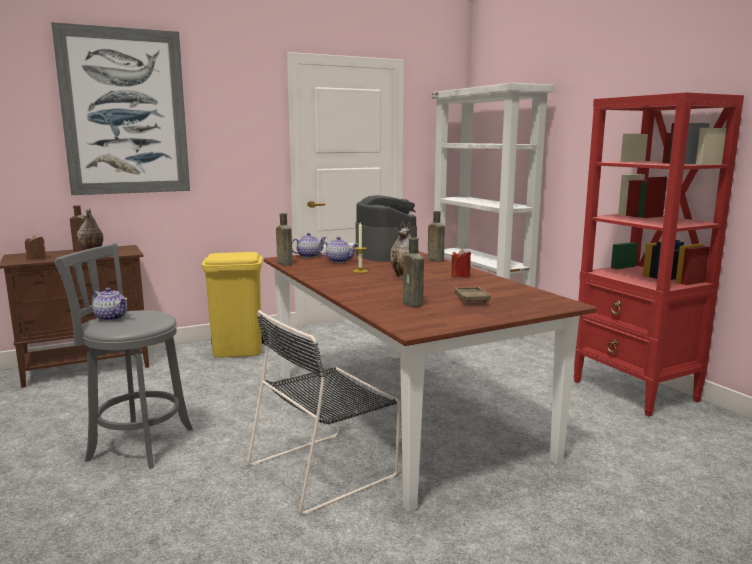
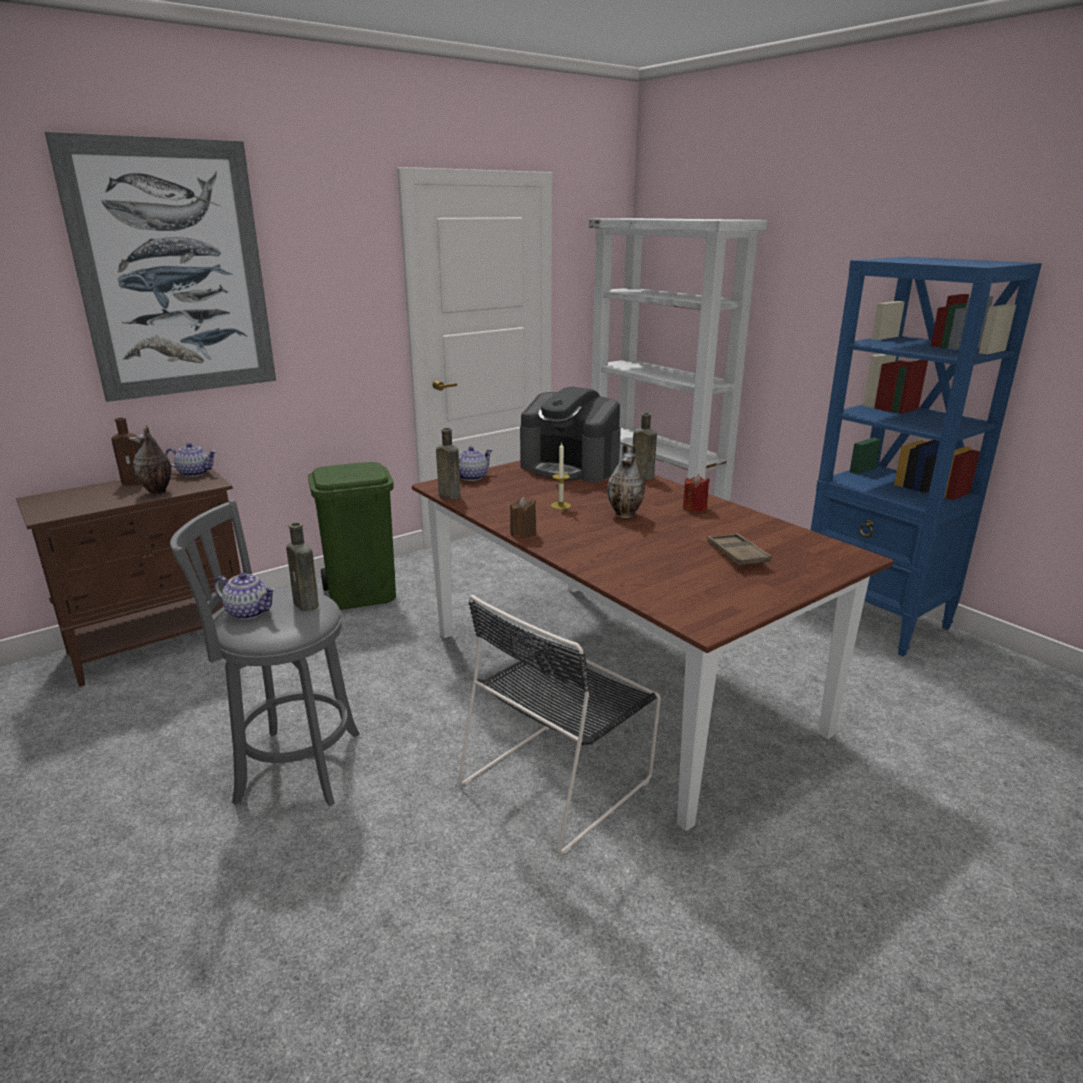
camera: 10 degrees left, 10 degrees up
(37, 258) = (76, 505): brown candle -> brown candle (523, 533)
(238, 350) = (363, 594): yellow trash can -> green trash can
(339, 261) = (519, 485): teapot -> teapot (195, 473)
(385, 254) = (570, 467): coffee machine -> coffee machine turned 150 degrees clockwise
(413, 304) = (673, 571): brown bottle -> brown bottle (307, 605)
(635, 391) = (875, 620): red bookcase -> blue bookcase

